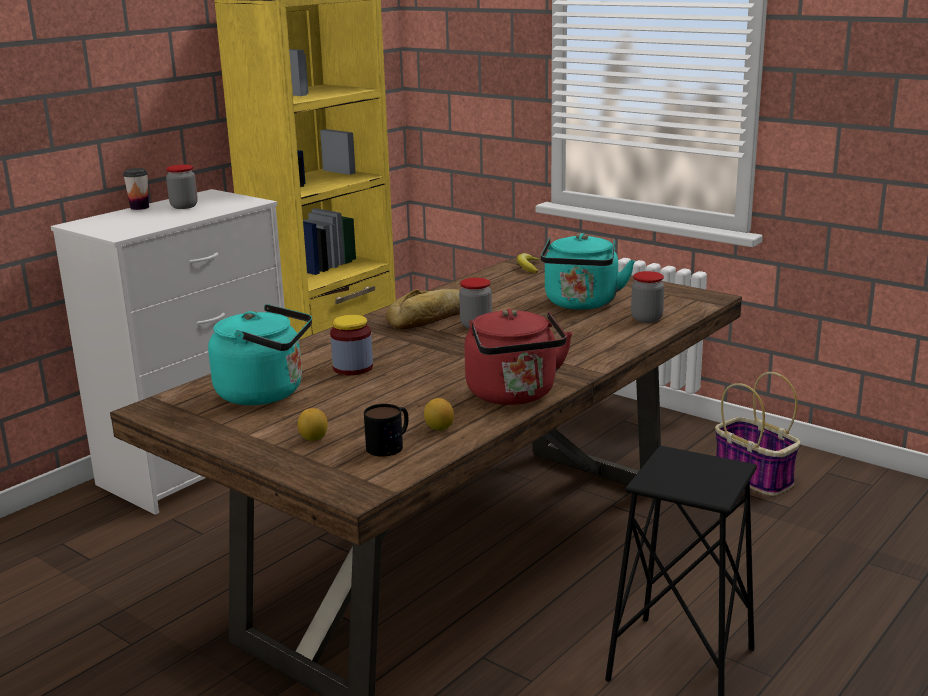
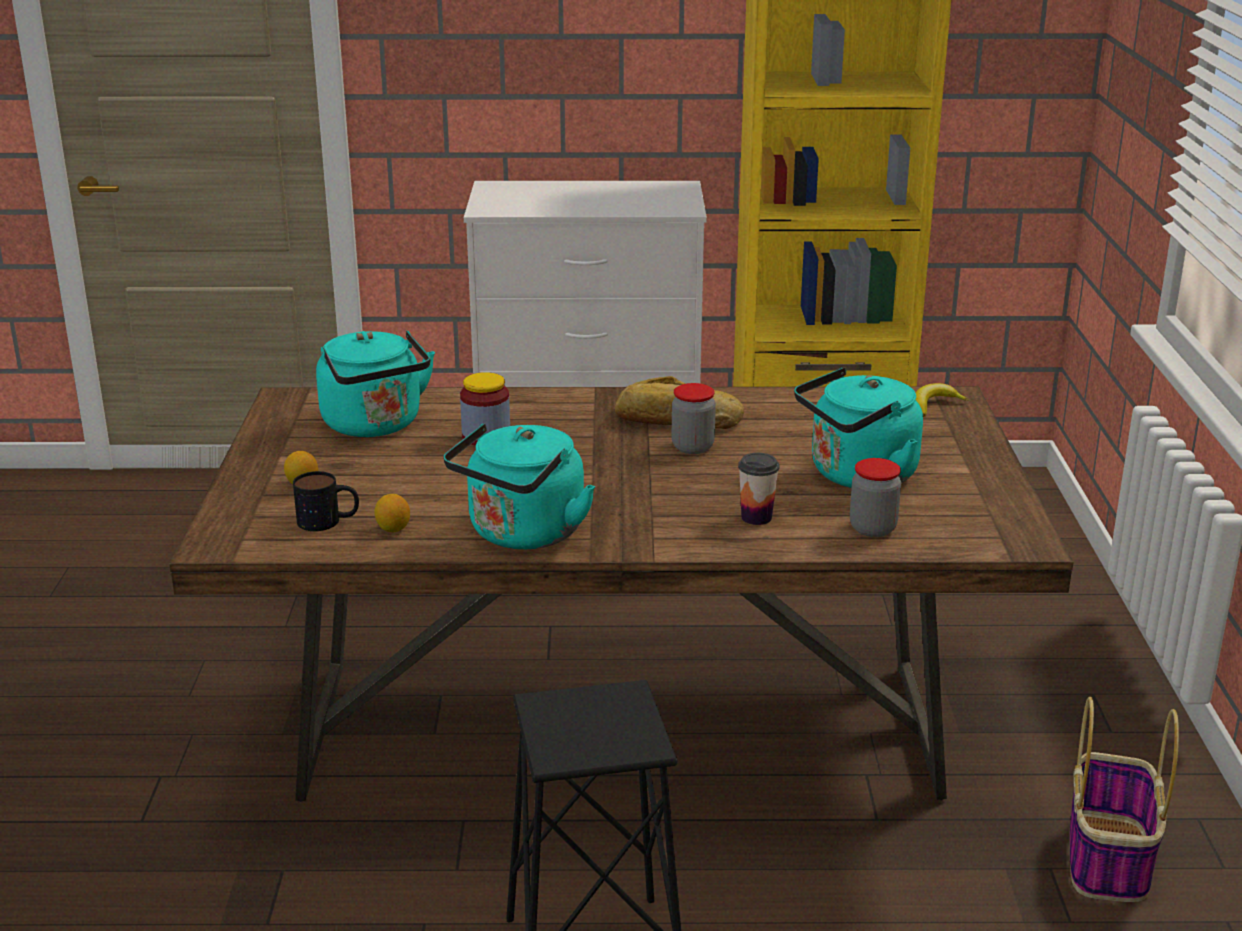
camera: 50 degrees right, 5 degrees up
(139, 207) = (582, 183): cup -> cup (756, 517)
(184, 206) = (616, 194): jar -> none
(514, 395) = (523, 535): red kettle -> turquoise kettle

